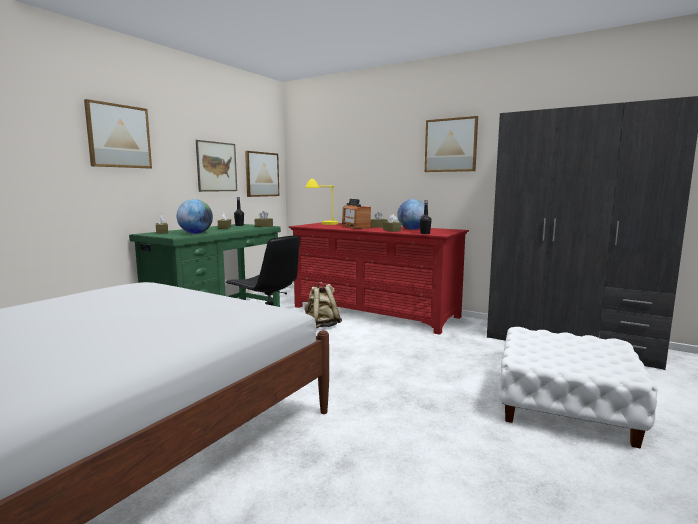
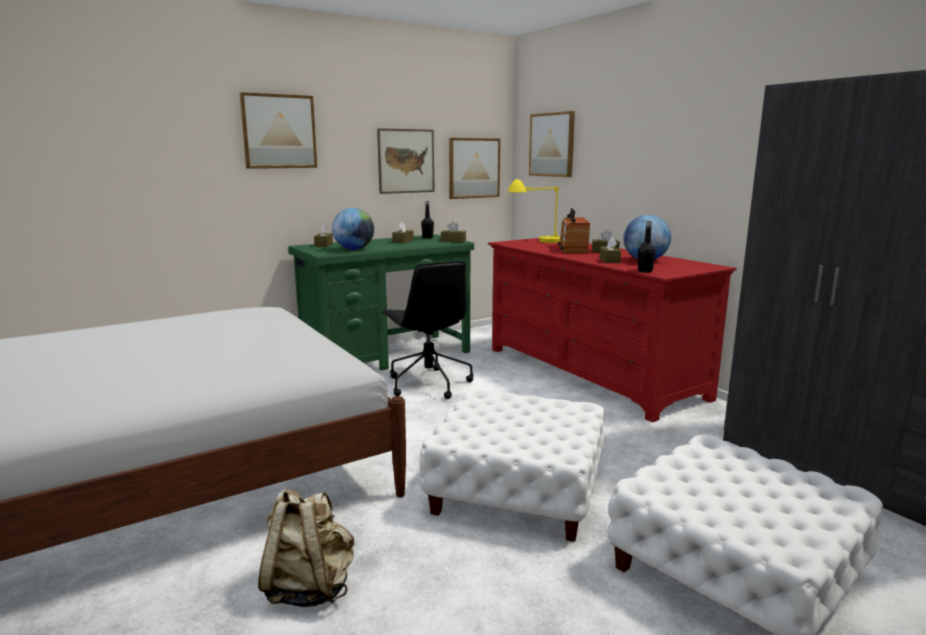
camera: 25 degrees right, 5 degrees up
(322, 325) = (502, 382): beige backpack -> beige backpack (309, 588)
(400, 390) = (517, 490): none -> white ottoman
(451, 145) = (722, 130): picture -> picture (552, 145)

